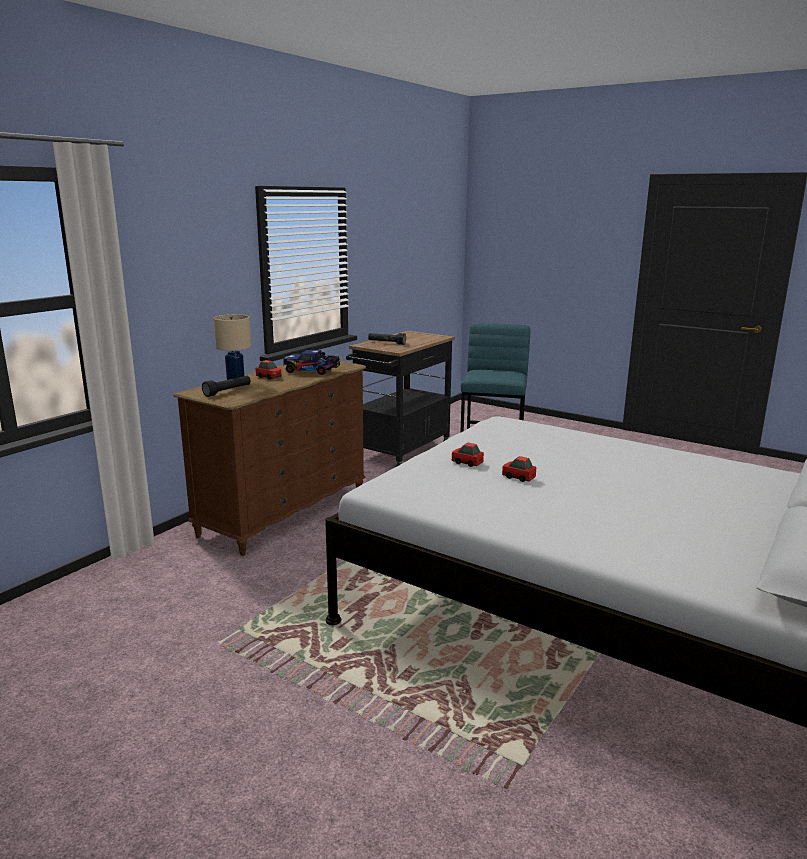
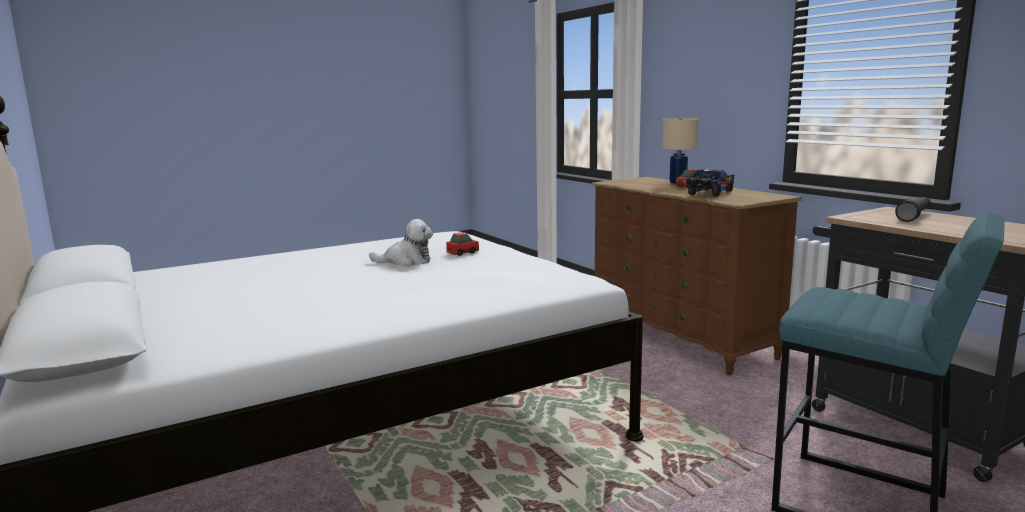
camera: 115 degrees right, 5 degrees down
(228, 391) = (639, 181): black flashlight -> none
(518, 477) = (406, 261): toy car -> plush toy

